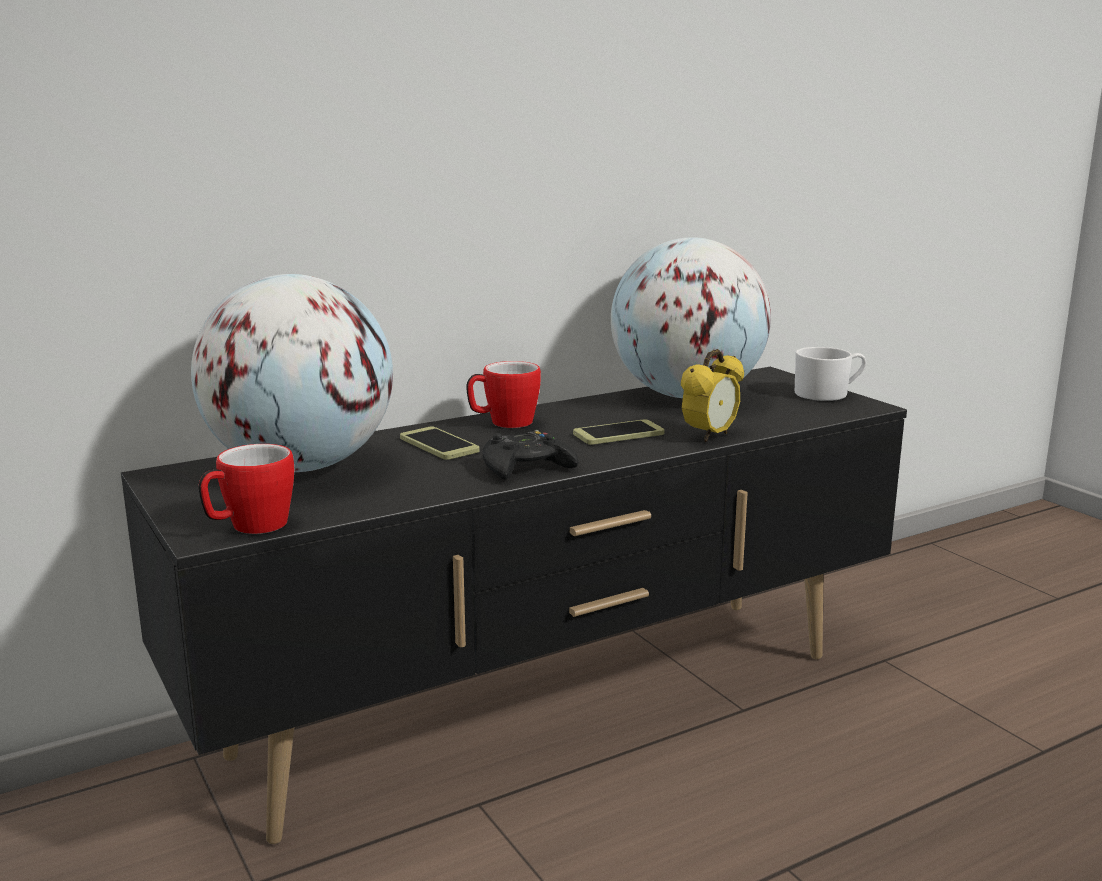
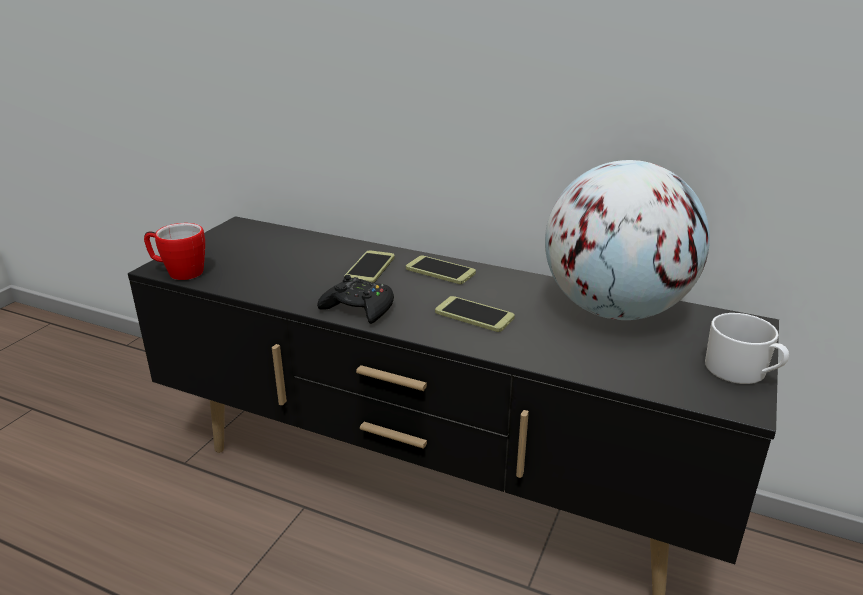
camera: 55 degrees right, 10 degrees up
(300, 467) = (285, 248): globe -> none
(503, 423) = (440, 271): mug -> phone
(710, 436) = (521, 352): alarm clock -> none

